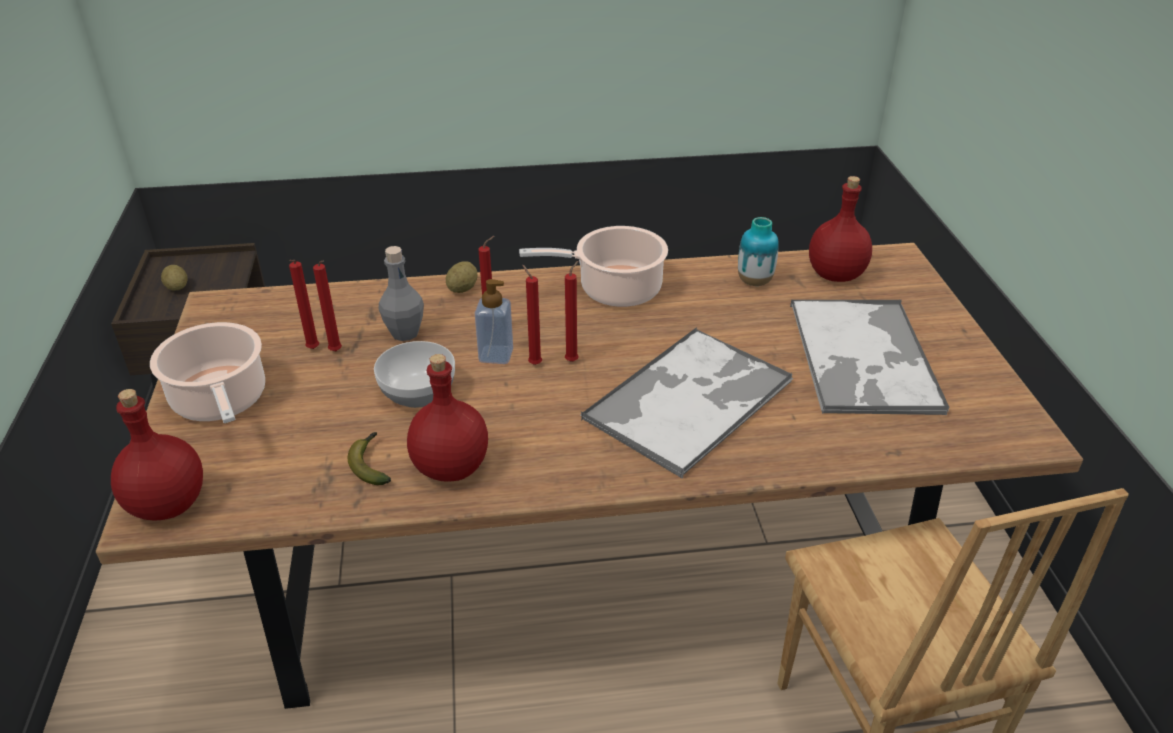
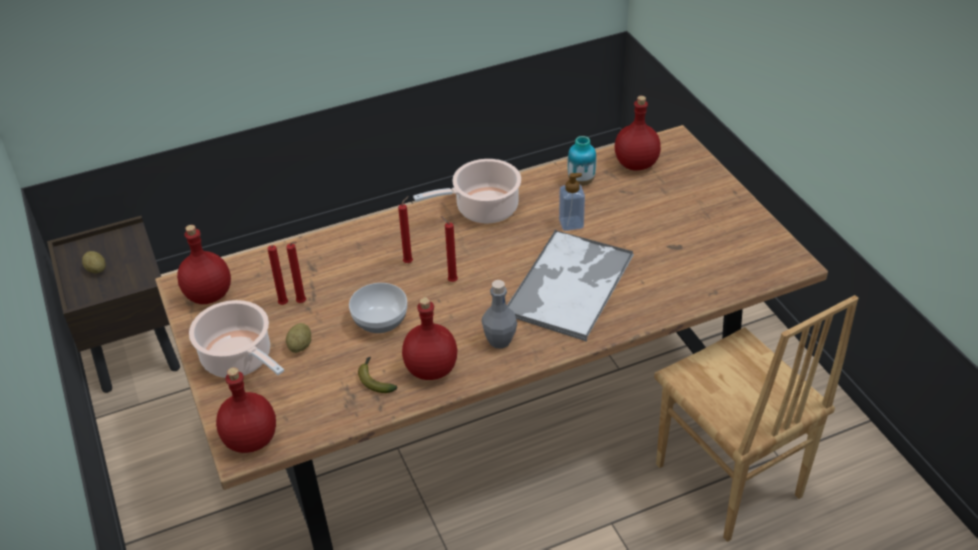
camera: 15 degrees left, 5 degrees up
(233, 321) = (207, 295): none -> red bottle
(405, 333) = (345, 277): grey bottle -> grey bottle (499, 340)
(462, 289) = (369, 231): potato -> potato (300, 346)
(496, 355) = (421, 280): soap dispenser -> soap dispenser (571, 223)
(573, 360) = (478, 272): red candle -> none
(863, 358) = (674, 228): tray -> none

